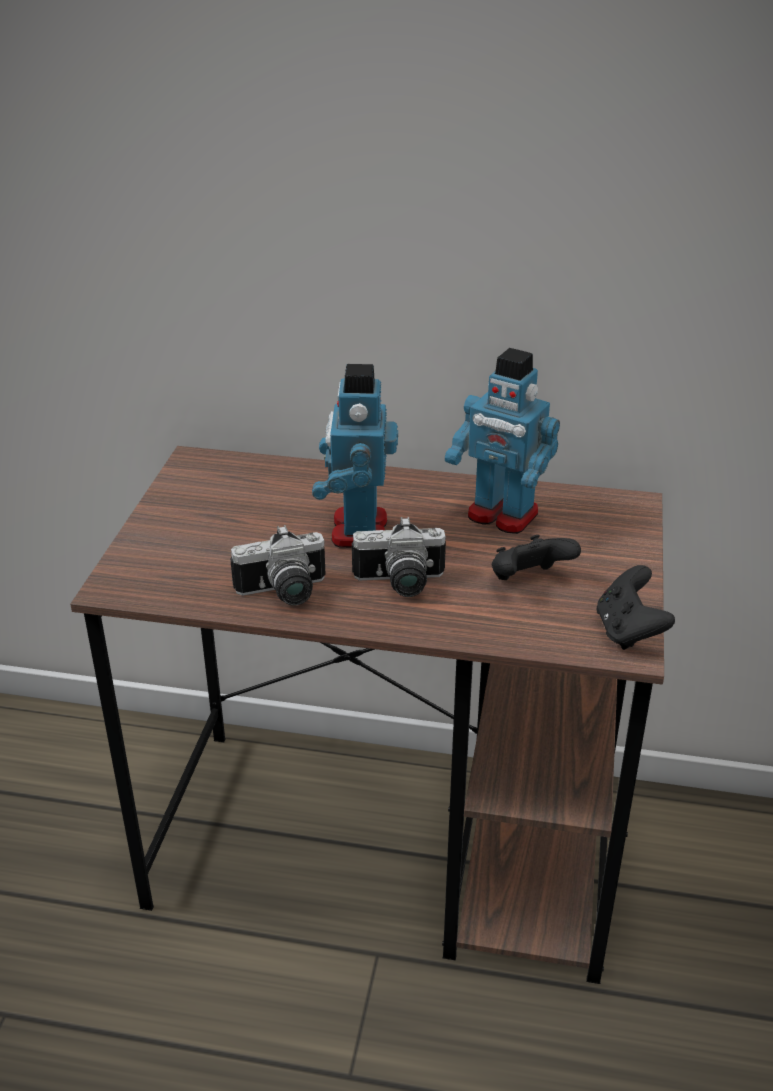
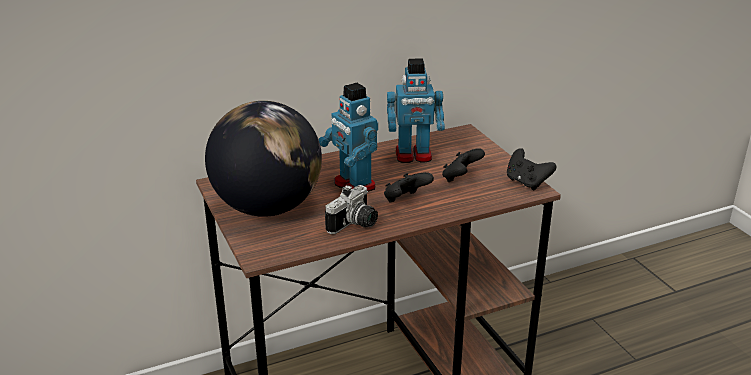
camera: 35 degrees left, 5 degrees down
(208, 520) = (267, 207): none -> globe
(400, 584) = (405, 200): camera -> black game controller

